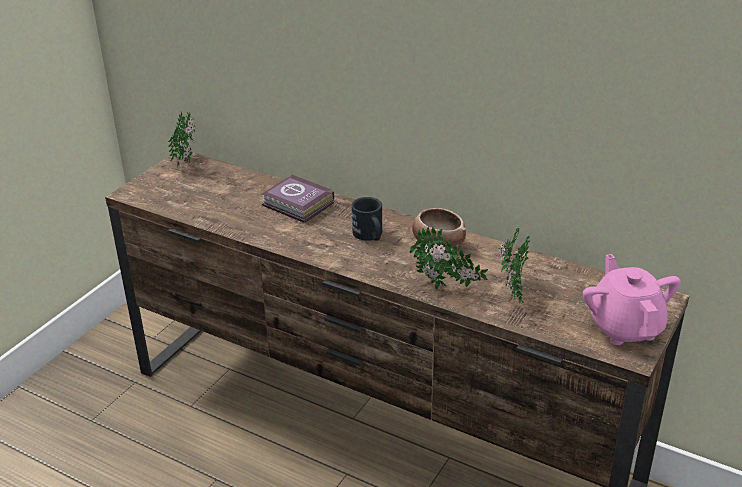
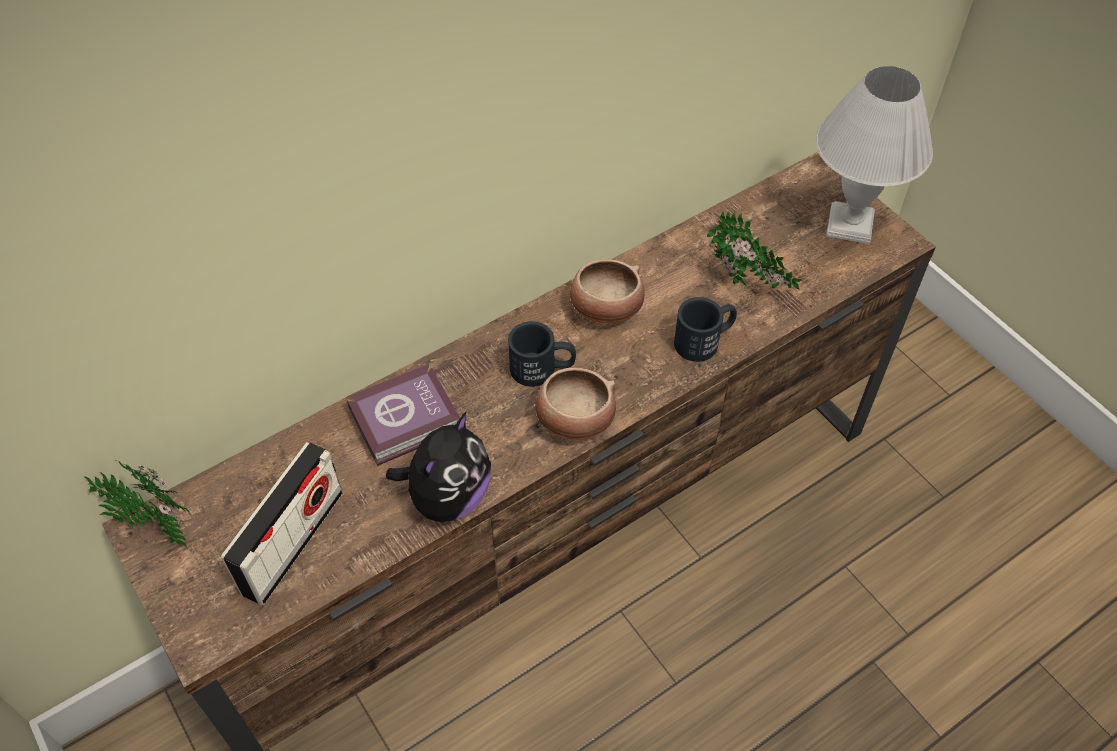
camera: 65 degrees left, 20 degrees up
(199, 197) = (292, 542): none -> radio
(256, 232) = (448, 497): none -> plush toy
(340, 257) = (574, 420): none -> bowl
(446, 288) = (704, 340): potted plant -> black mug
(625, 327) = (851, 224): pink teapot -> white table lamp

